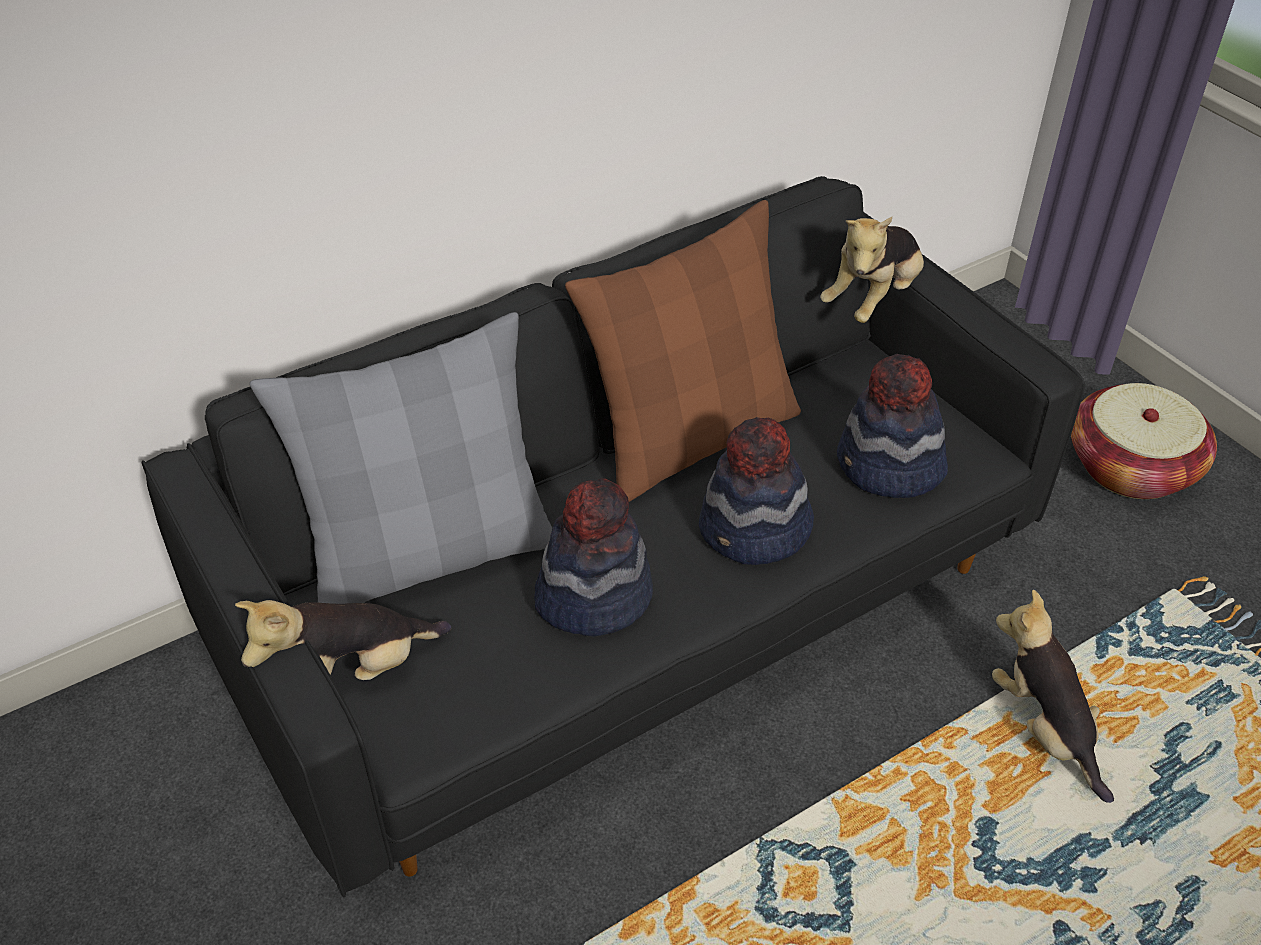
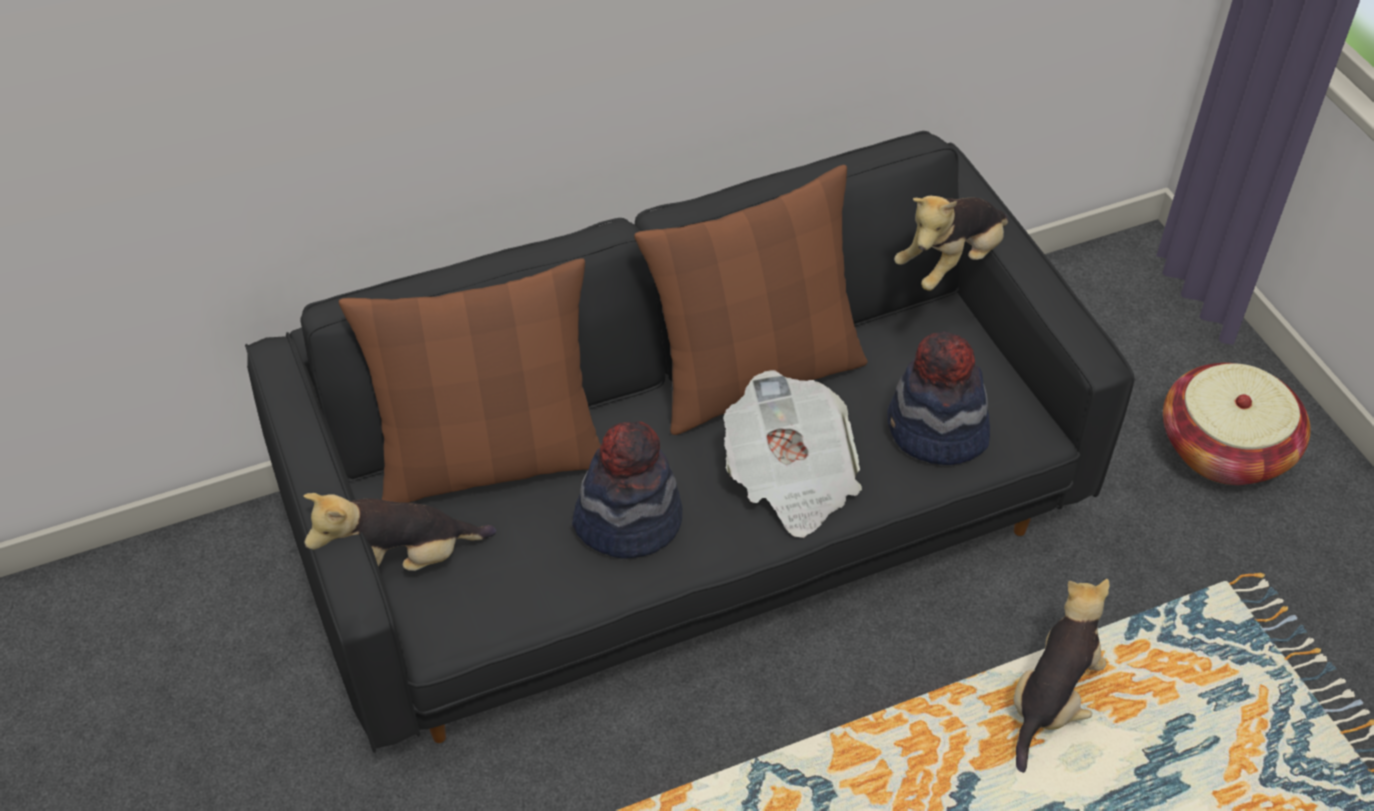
camera: 10 degrees right, 5 degrees up
(430, 555) = (491, 460): grey pillow -> brown pillow
(754, 531) = (791, 478): hat -> newspaper
(1044, 729) = (1051, 699): plush toy -> plush toy turned 45 degrees clockwise

